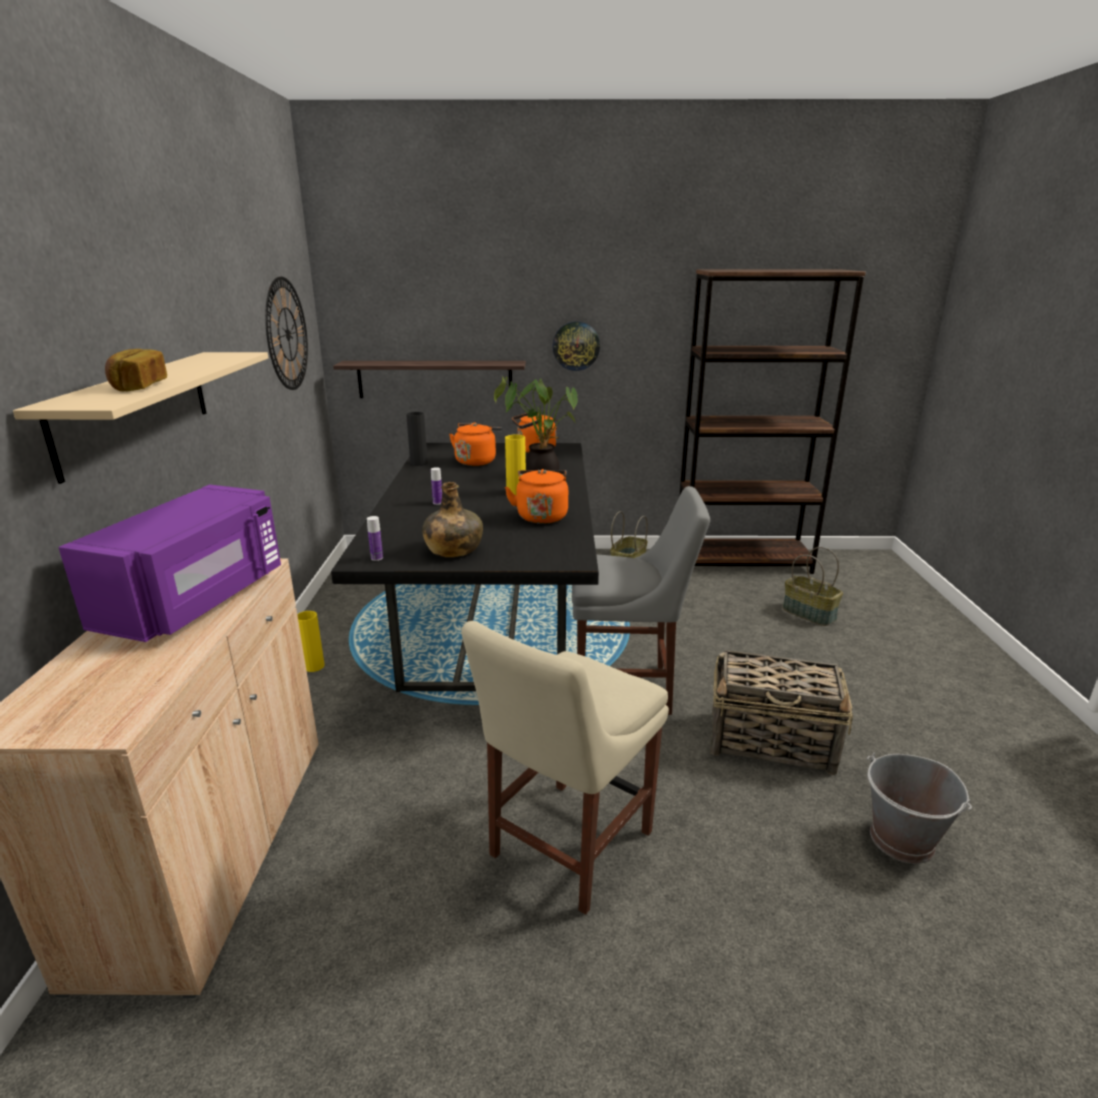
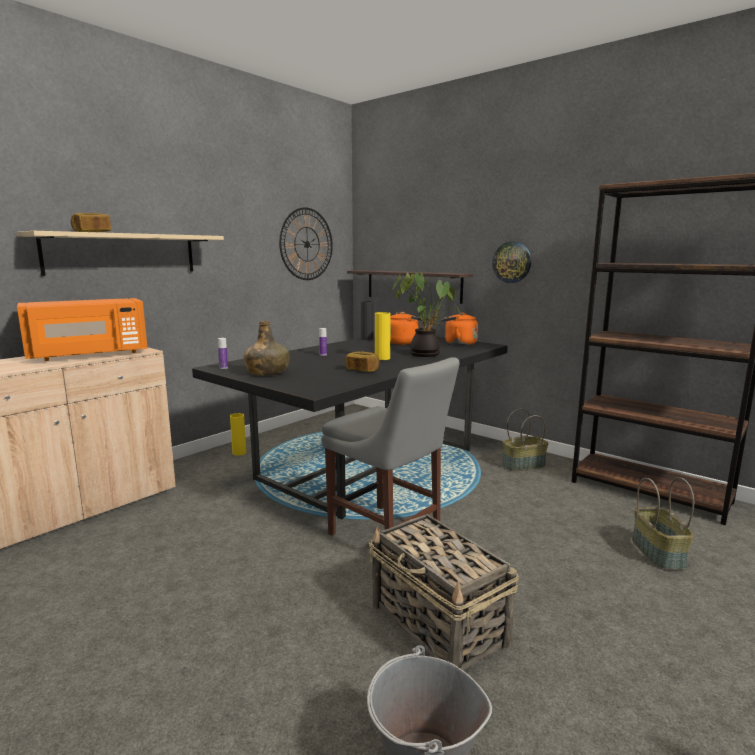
camera: 40 degrees right, 10 degrees down
(197, 600) = (89, 355): purple microwave -> orange microwave
(541, 516) = (362, 370): orange kettle -> bread
(565, 847) = (186, 601): beige chair -> none

